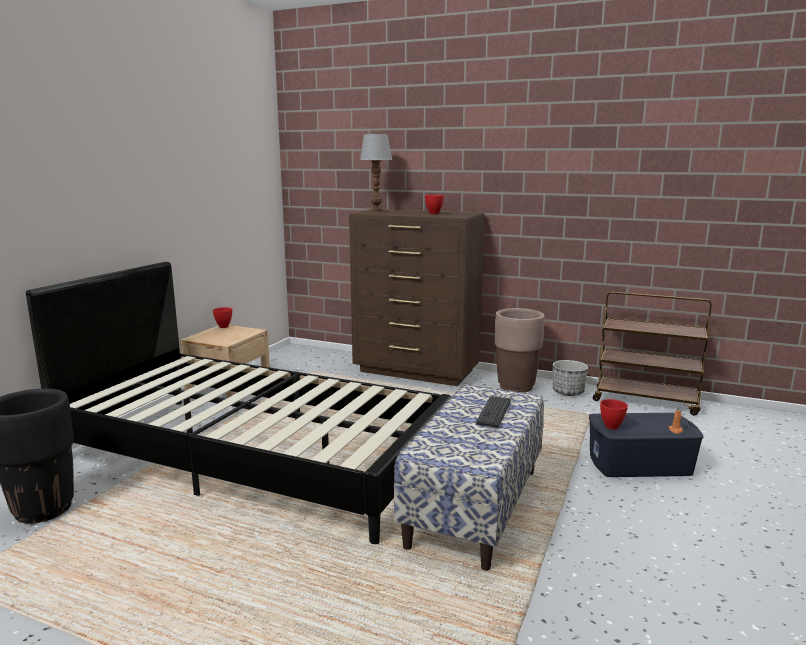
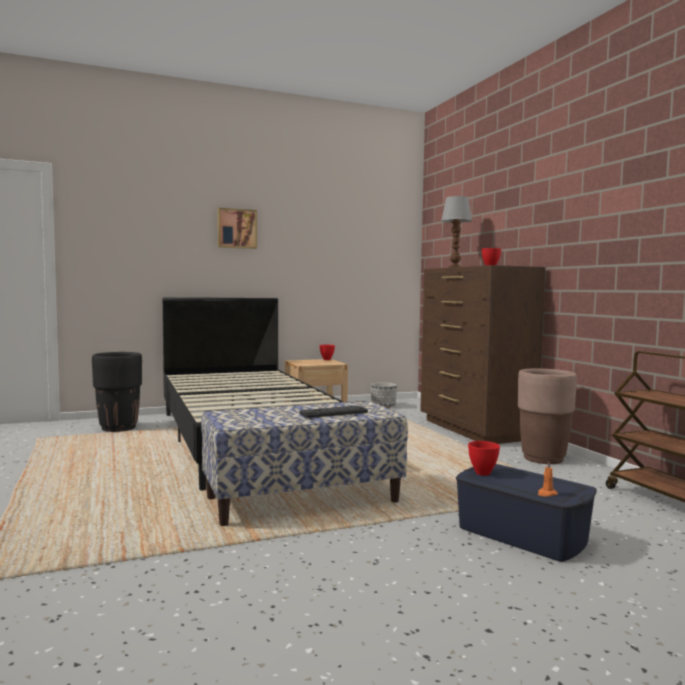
camera: 45 degrees right, 10 degrees down
(105, 169) = (237, 228): none -> picture
(568, 392) = (593, 475): planter -> planter (383, 406)

